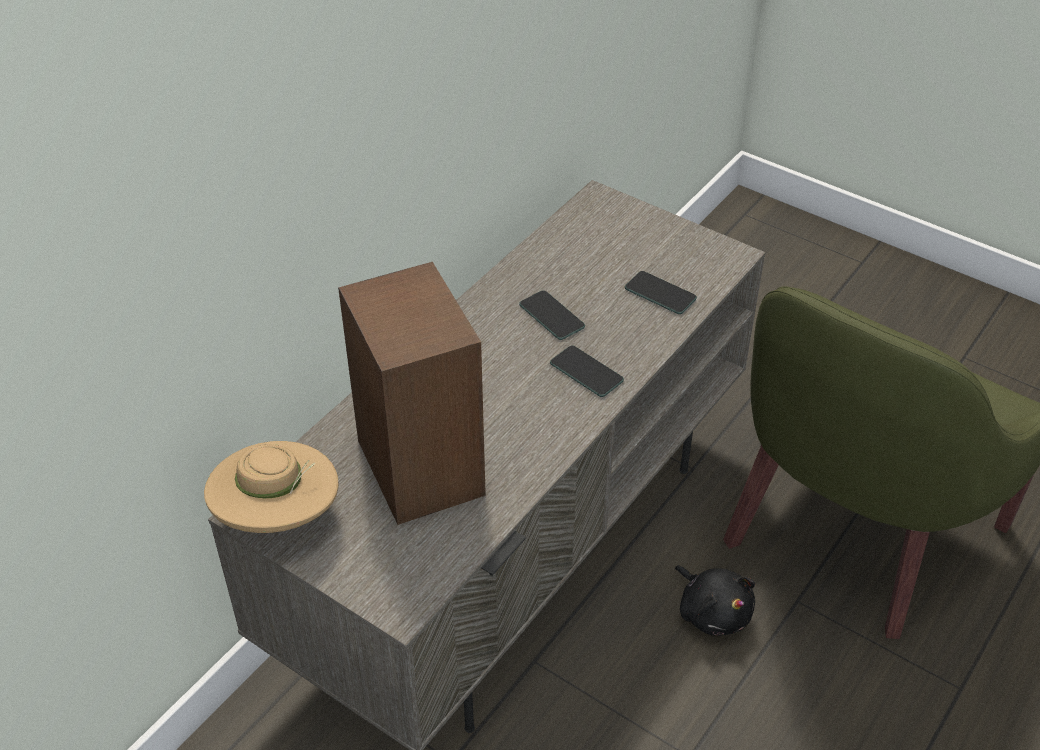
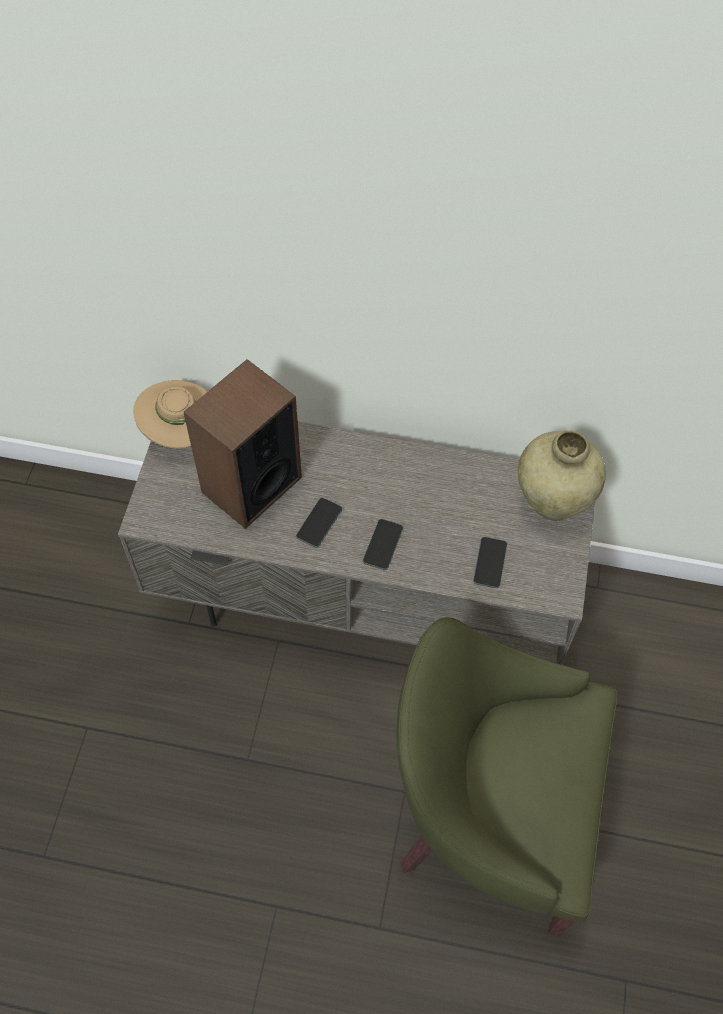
camera: 65 degrees right, 15 degrees up
(551, 316) = (428, 503): phone -> phone (319, 523)
(608, 222) = (552, 502): none -> beige vase
(712, 611) = (368, 737): black plush toy -> none

